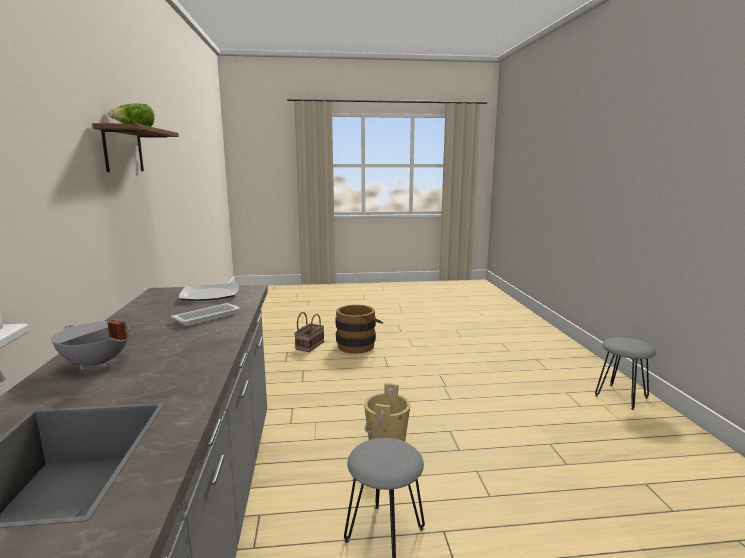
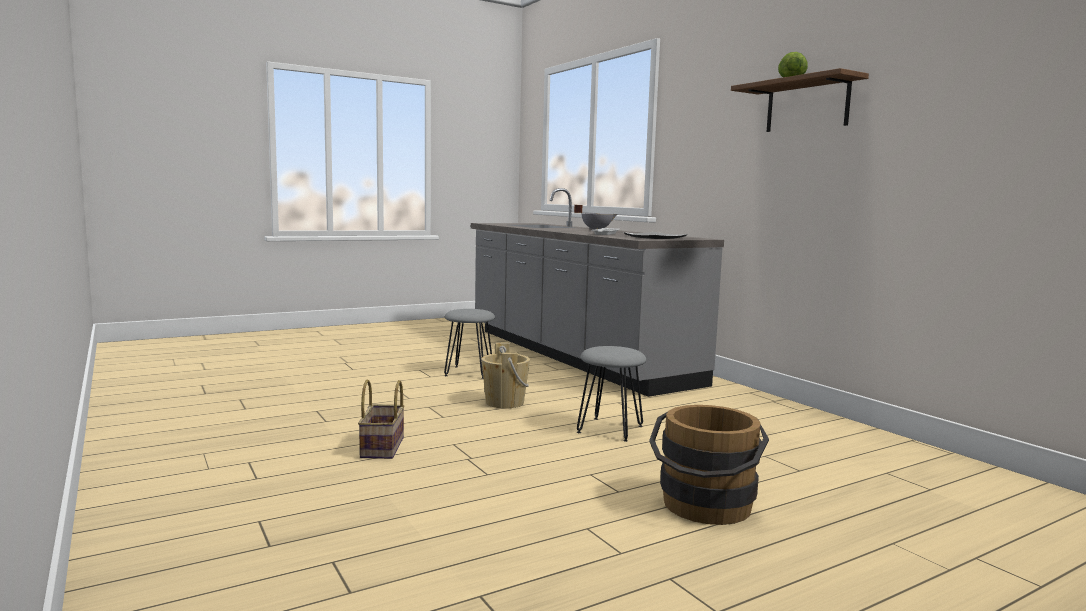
camera: 155 degrees right, 5 degrees down
(309, 345) = (794, 490): basket -> basket (383, 448)
(620, 396) = (154, 486): grey stool -> grey stool (610, 429)

